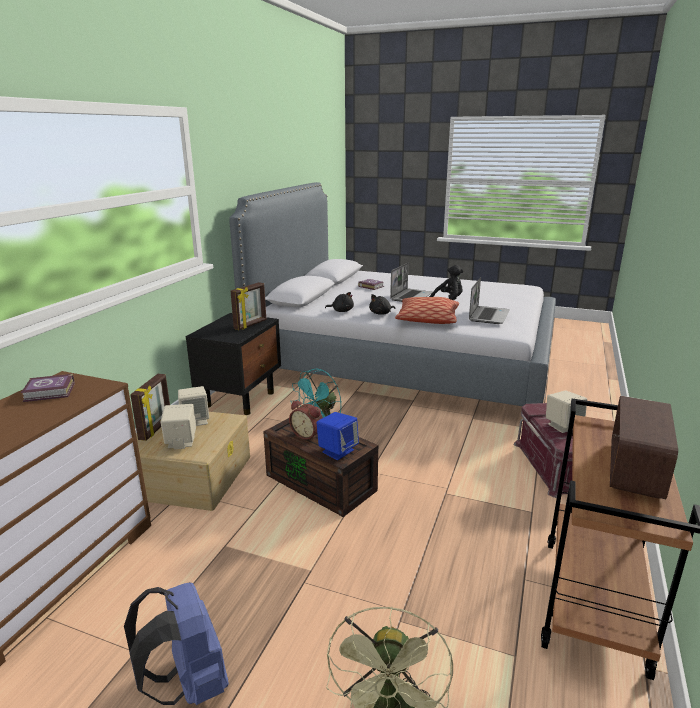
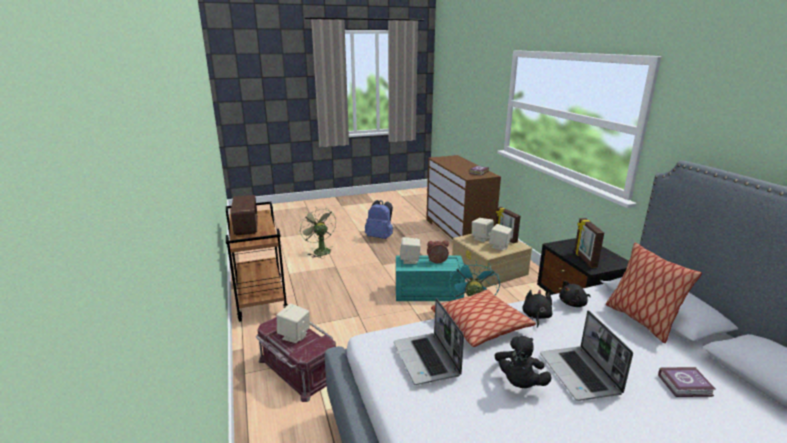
camera: 140 degrees right, 0 degrees up
(323, 482) = (427, 292): brown storage box -> turquoise storage box
(326, 298) = (640, 320): none -> pillow
(337, 451) = (410, 260): blue speaker -> beige speaker

